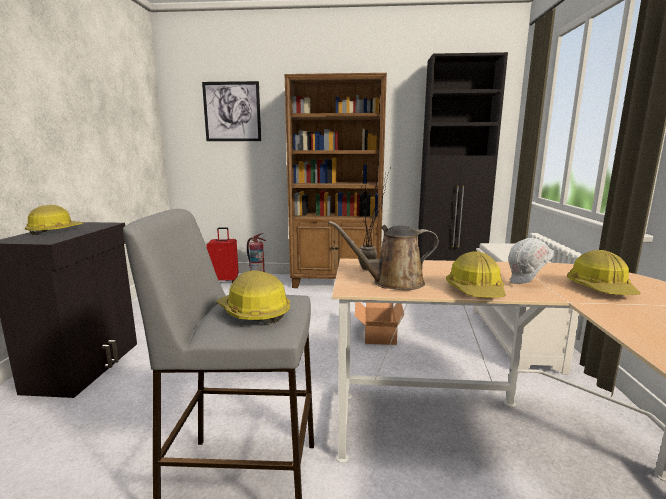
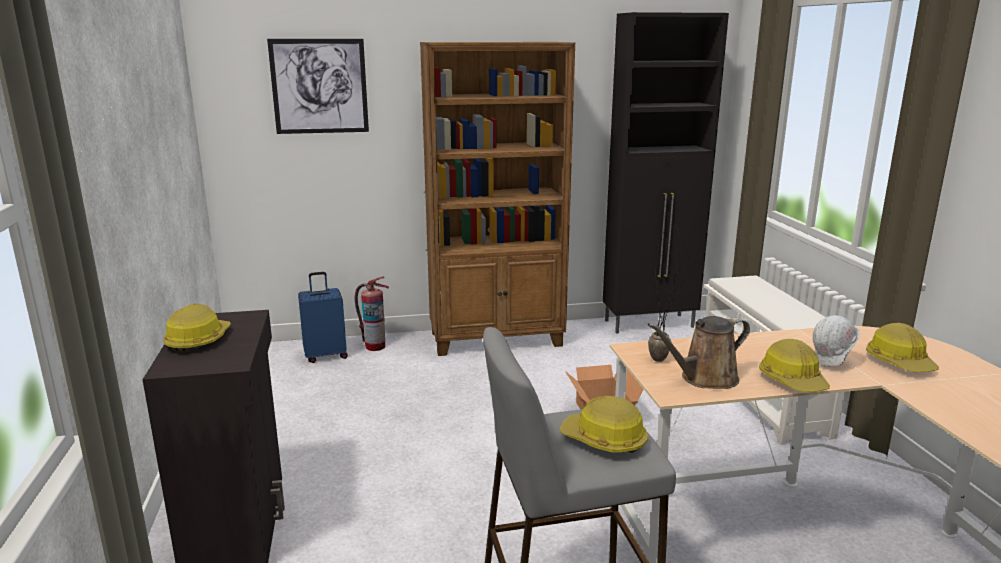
camera: 15 degrees left, 5 degrees up
(225, 281) = (326, 355): red suitcase -> blue suitcase

